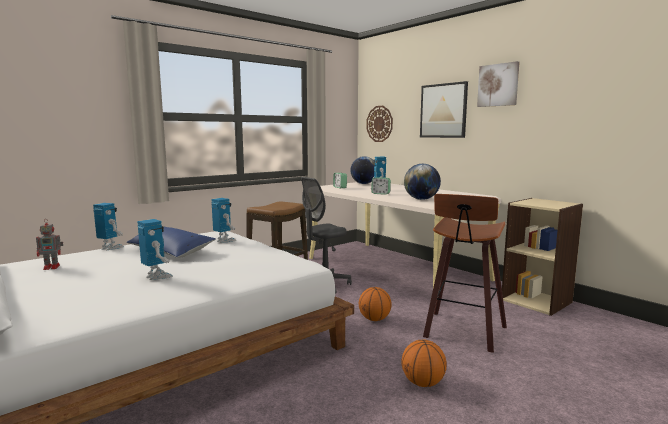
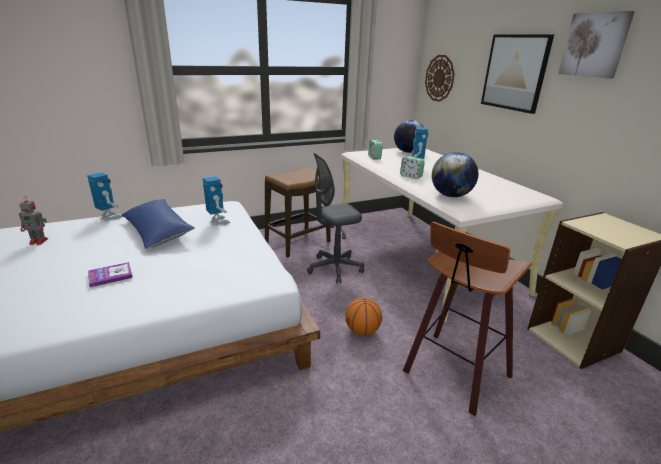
camera: 15 degrees right, 15 degrees up
(156, 276) = (110, 275): toy robot -> book
(423, 383) = (366, 445): basketball -> none

